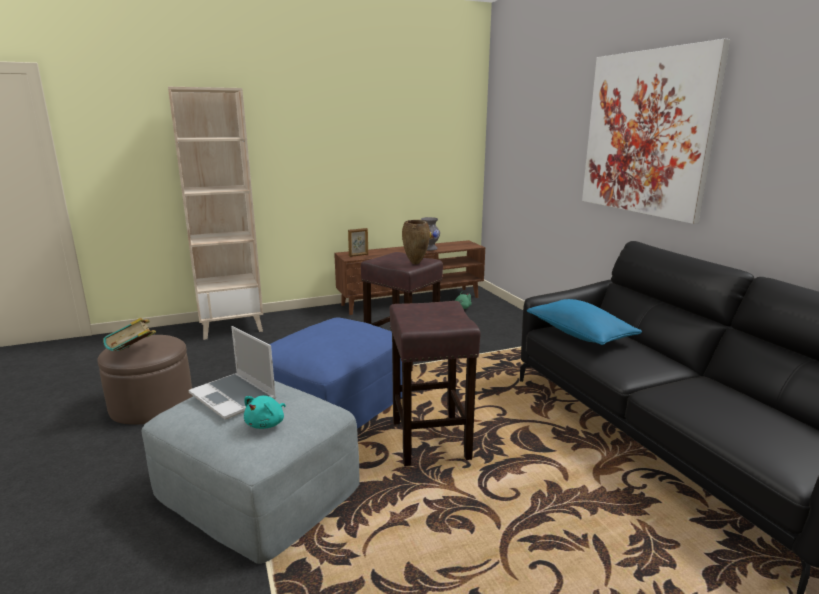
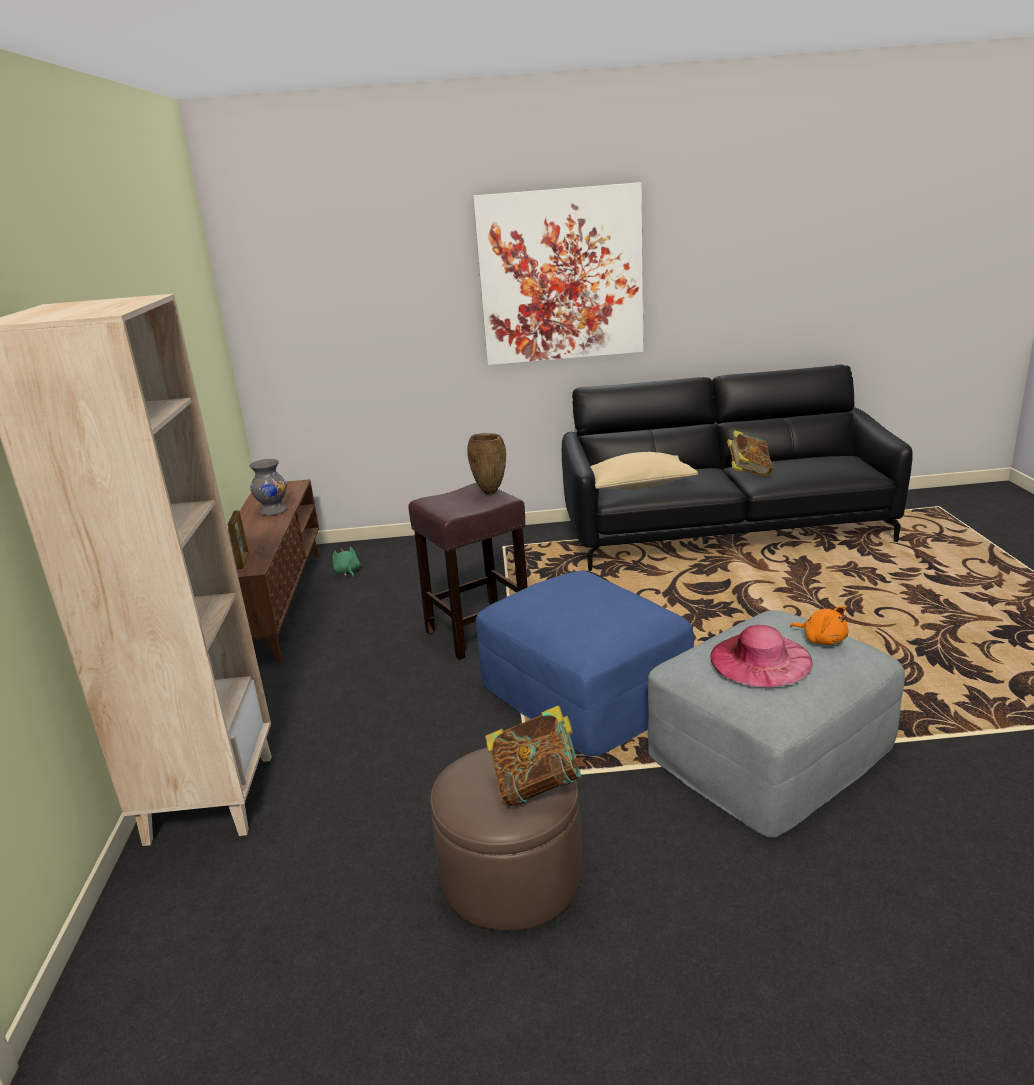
camera: 70 degrees left, 5 degrees up
(234, 397) = (760, 659): laptop -> pink hat
(266, 424) = (822, 639): turquoise plush toy -> orange plush toy
(431, 441) = (696, 636): brown stool -> none
(579, 334) = (638, 486): blue pillow -> beige pillow
(681, 382) = (748, 472): none -> book

